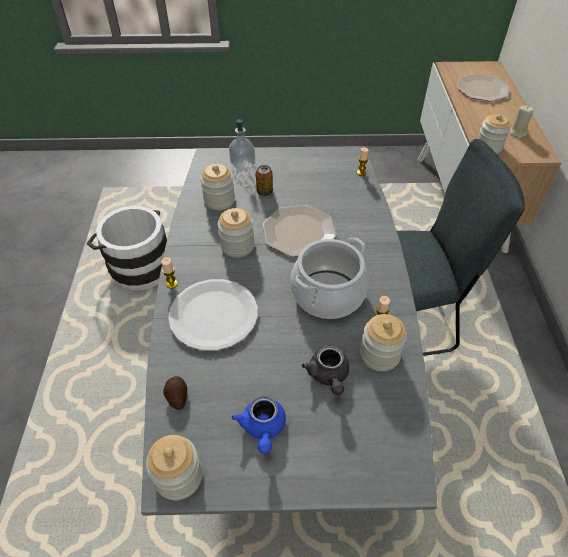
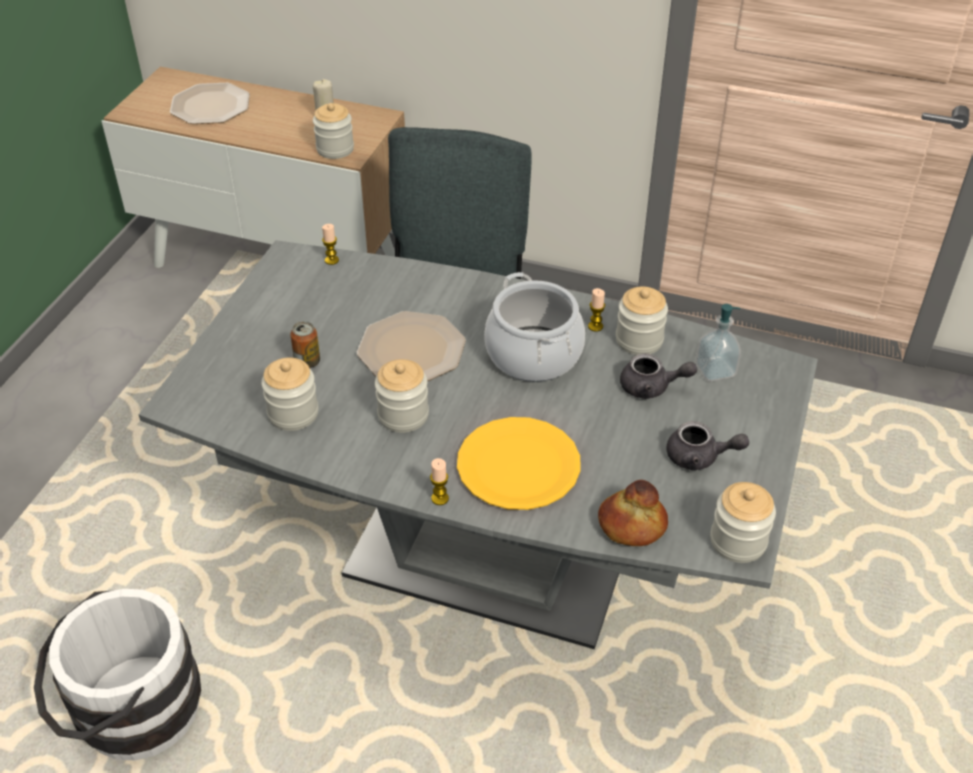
camera: 70 degrees left, 5 degrees down
(177, 396) = (631, 525): potato -> bread
(214, 315) = (518, 465): white plate -> yellow plate
(242, 164) = (225, 369): soap dispenser -> soap dispenser (715, 370)
(263, 428) = (699, 457): blue teapot -> grey teapot

